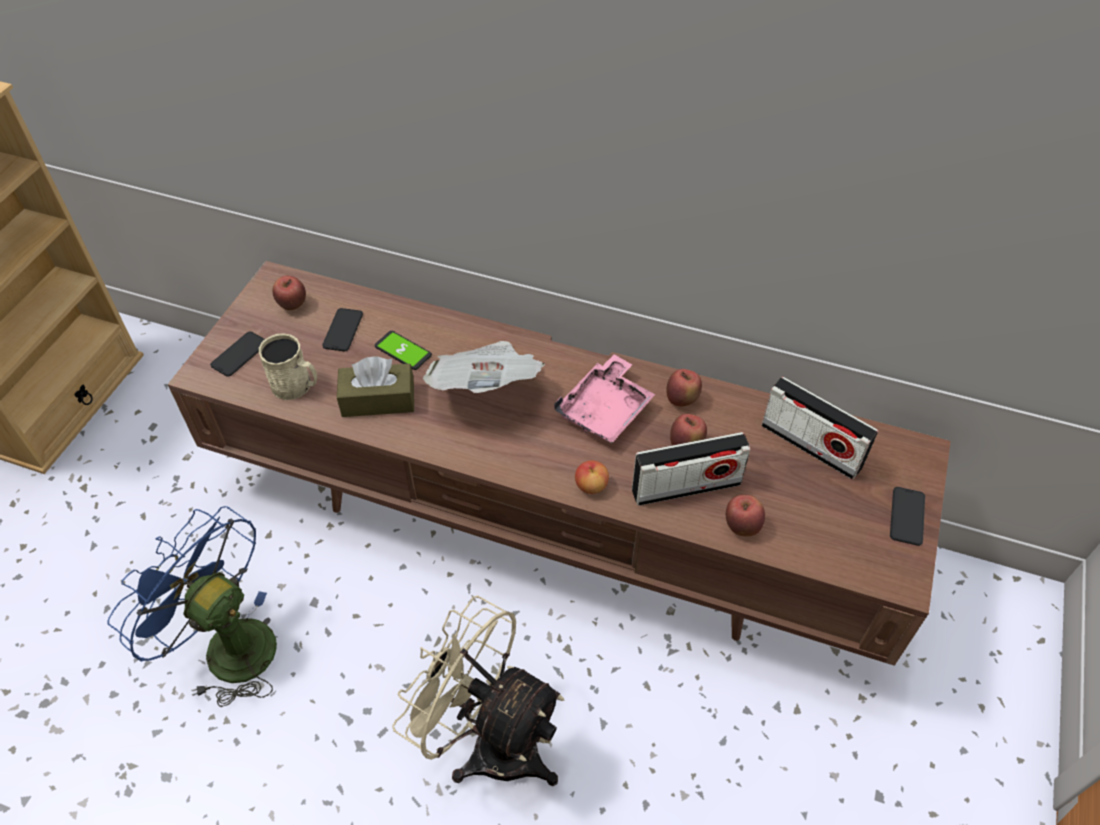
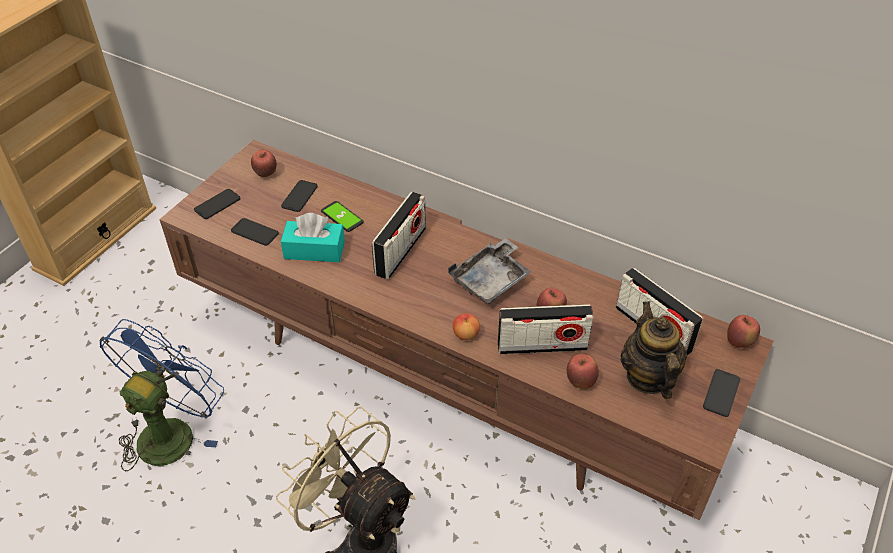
camera: 10 degrees right, 5 degrees down
(227, 645) = (172, 431): blue fan -> blue fan turned 75 degrees clockwise
(296, 386) = (254, 232): beige mug -> phone
(378, 400) = (314, 250): brown tissue box -> turquoise tissue box
(486, 387) = (400, 251): newspaper -> radio
(605, 410) = (491, 280): pink tray -> grey tray
(681, 400) = (554, 280): apple -> apple (739, 342)
(818, 509) = (647, 377): none -> teapot

